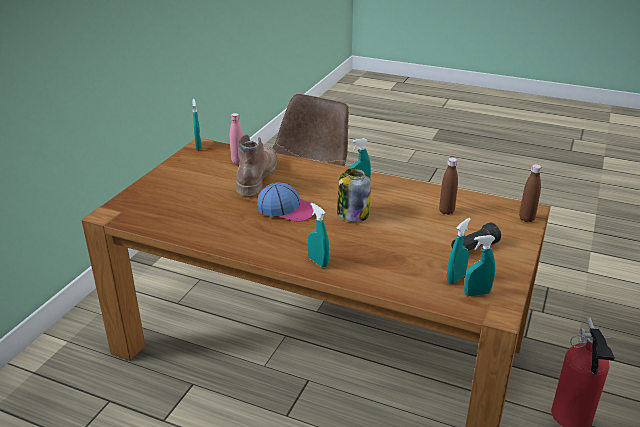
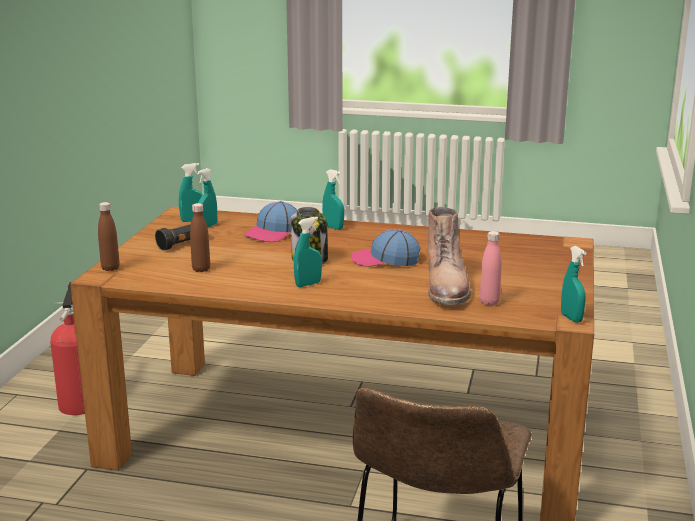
camera: 170 degrees right, 10 degrees down
(382, 259) = (274, 232): none -> cap

